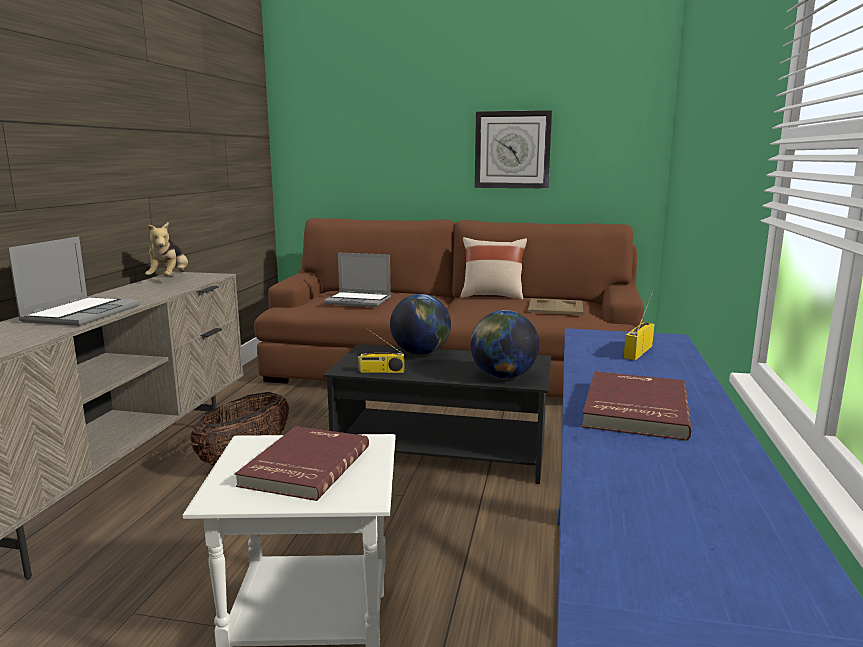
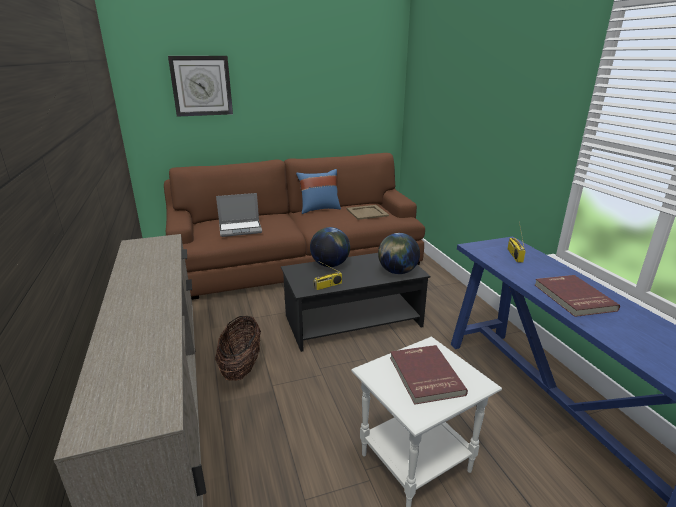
camera: 30 degrees left, 10 degrees up
(82, 313) = (148, 307): laptop -> none
(170, 279) = (139, 250): plush toy -> none
(492, 296) = (319, 209): beige pillow -> blue pillow
(512, 150) = (312, 106): wall clock -> wall clock (201, 86)

